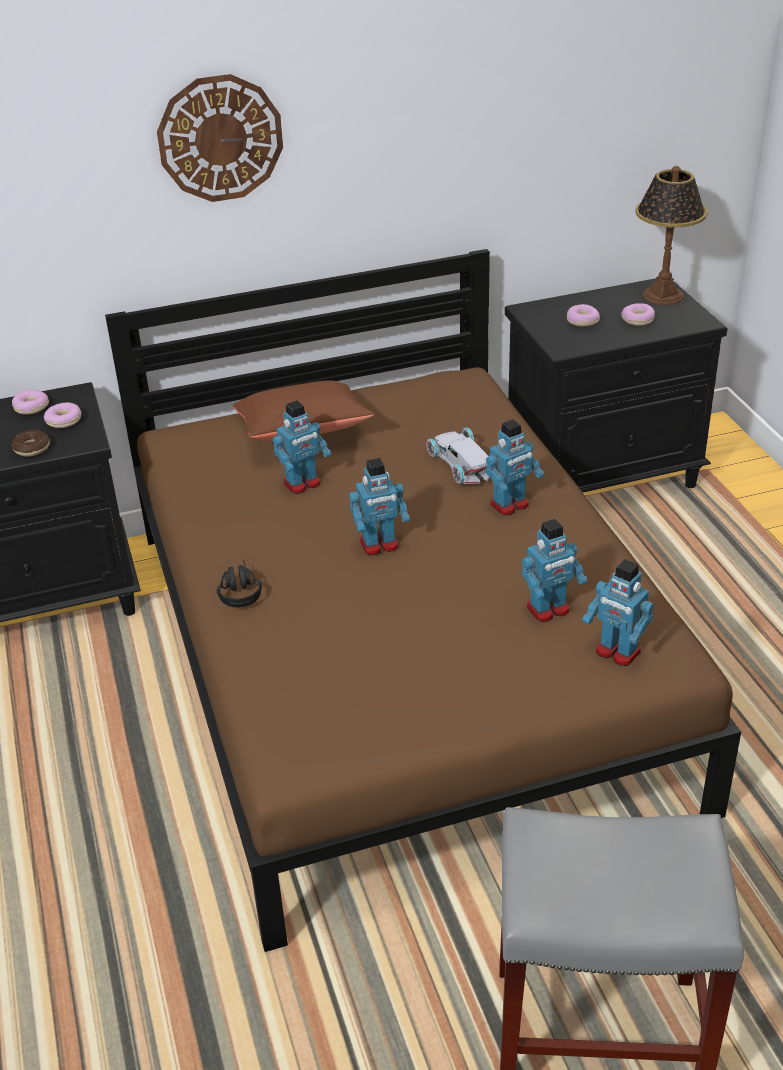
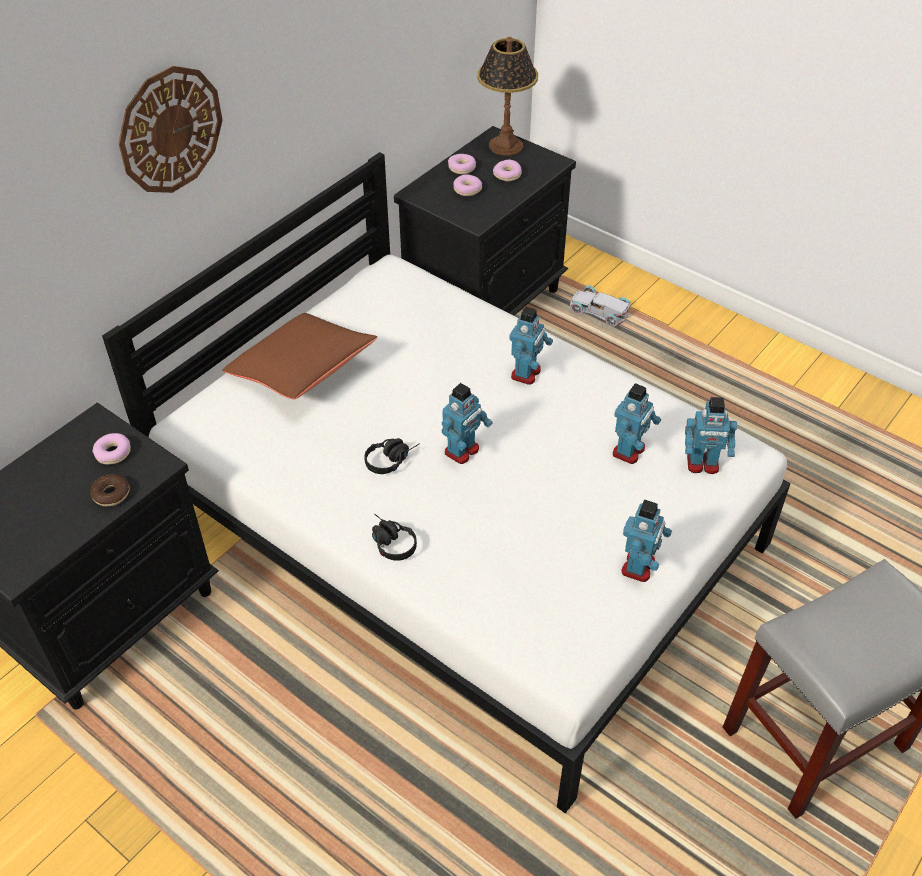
camera: 35 degrees left, 10 degrees up
(31, 408) = (65, 452): donut -> donut (462, 168)
(302, 484) = (348, 421): toy robot -> toy robot (639, 567)
(309, 527) = (392, 459): none -> black headphones
(398, 660) = (462, 530): brown bed -> white bed
(463, 461) = (460, 349): white toy car -> white toy car (599, 310)

